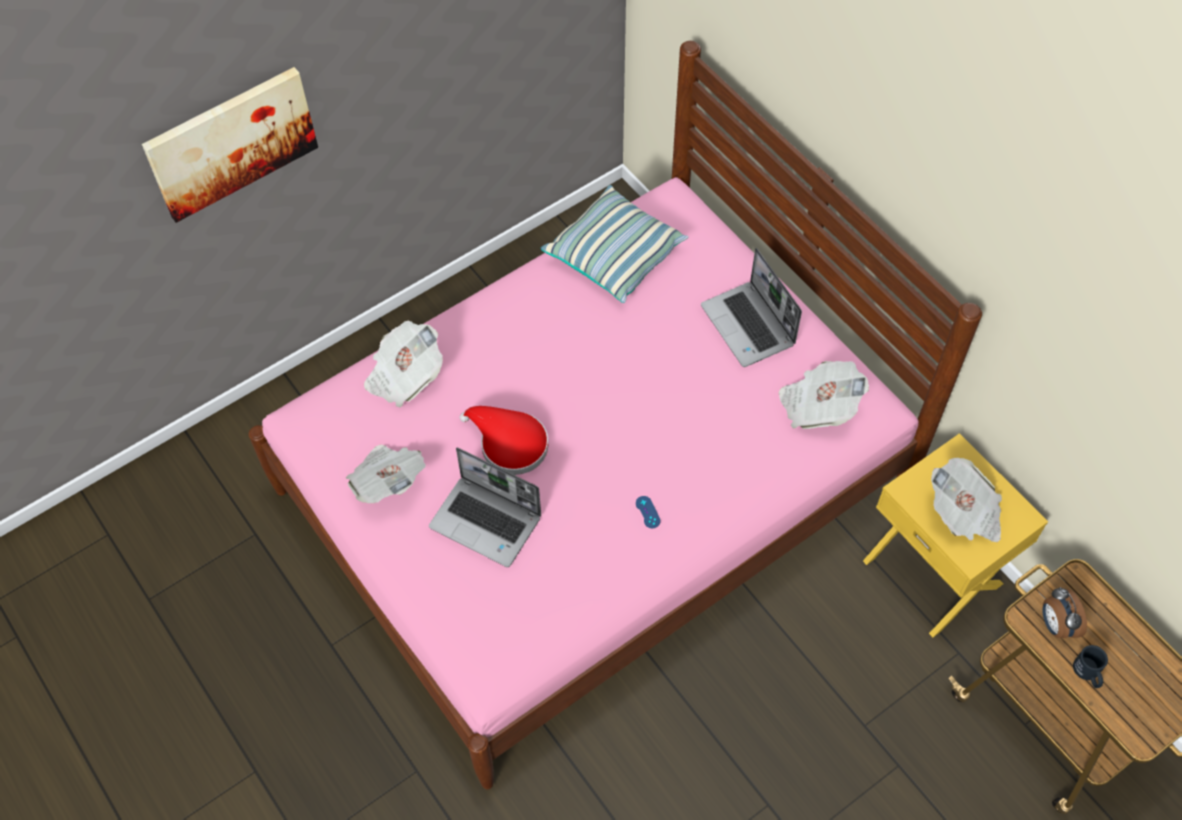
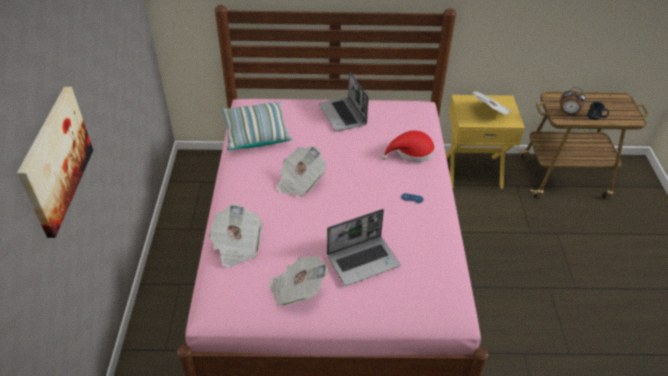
camera: 55 degrees left, 15 degrees down
(509, 444) = (324, 226): red hat -> red hat (411, 152)
(749, 326) = (343, 115): laptop -> laptop turned 60 degrees clockwise
(818, 406) = (406, 118): newspaper -> newspaper (300, 182)

